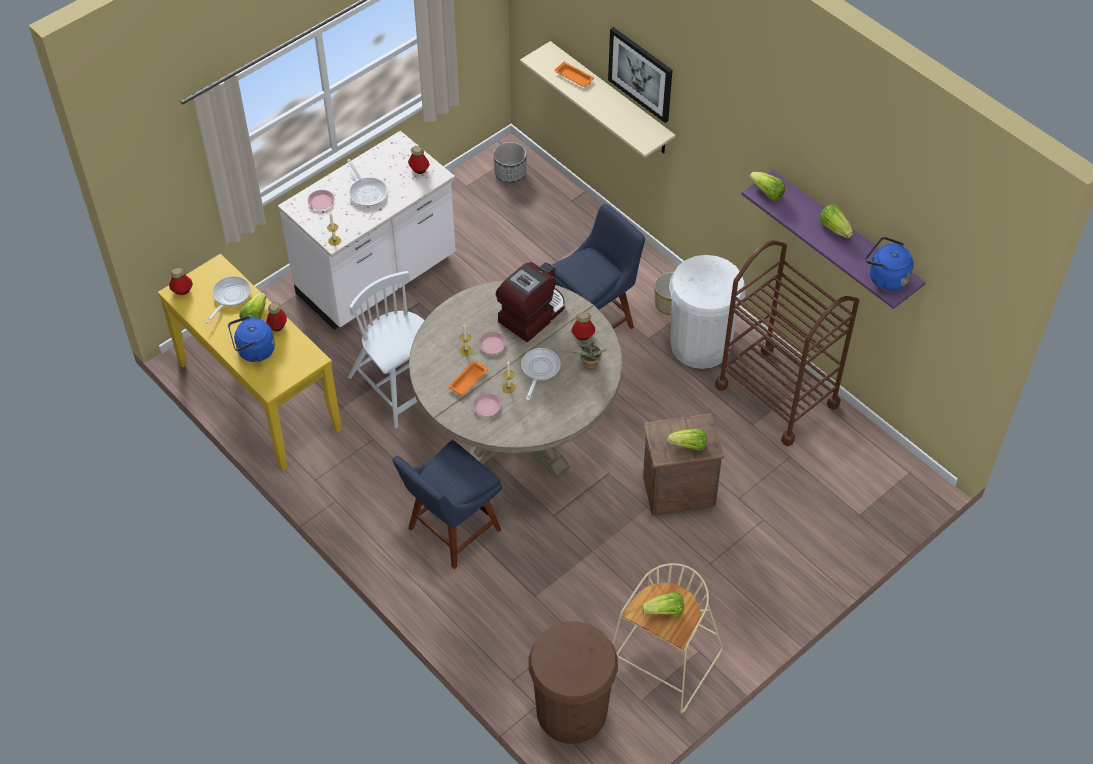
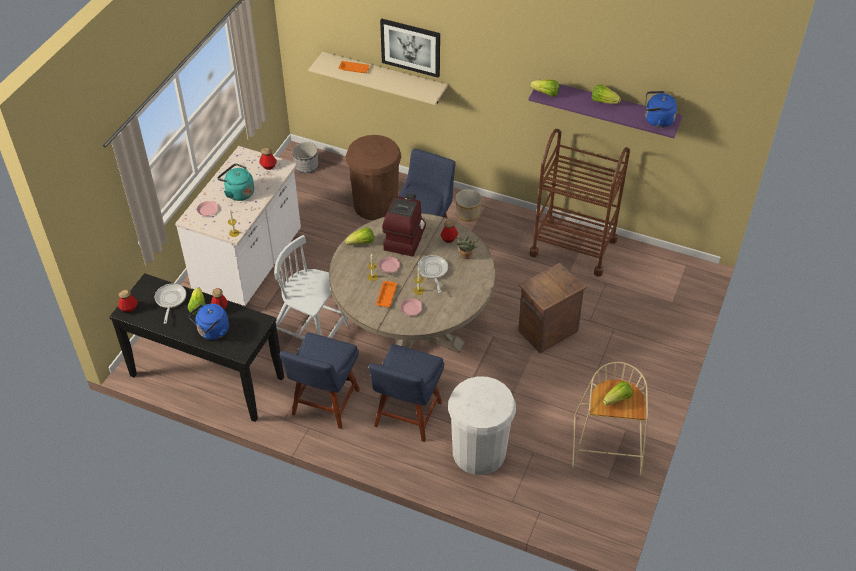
camera: 25 degrees left, 5 degrees down
(258, 396) = (206, 377): yellow console table -> black console table
(367, 191) = (238, 192): frying pan -> turquoise kettle
(367, 480) = (324, 405): none -> blue chair
(571, 711) = (566, 505): brown trash can -> brown trash can (375, 205)
(688, 446) = (559, 288): lettuce -> lettuce (361, 243)
(700, 344) = (503, 233): white trash can -> white trash can (479, 452)

